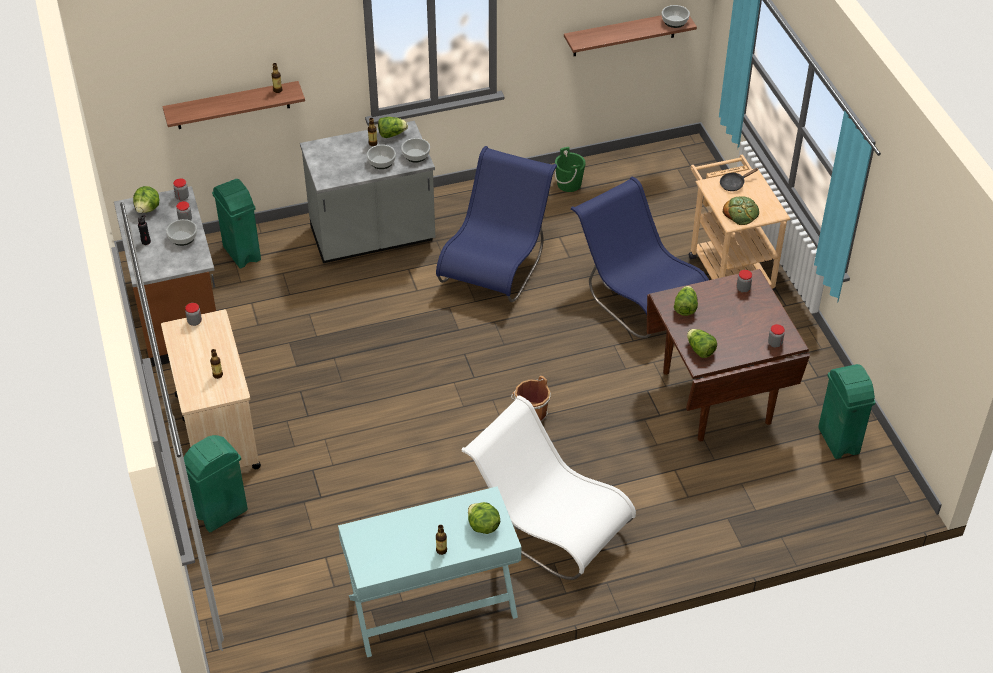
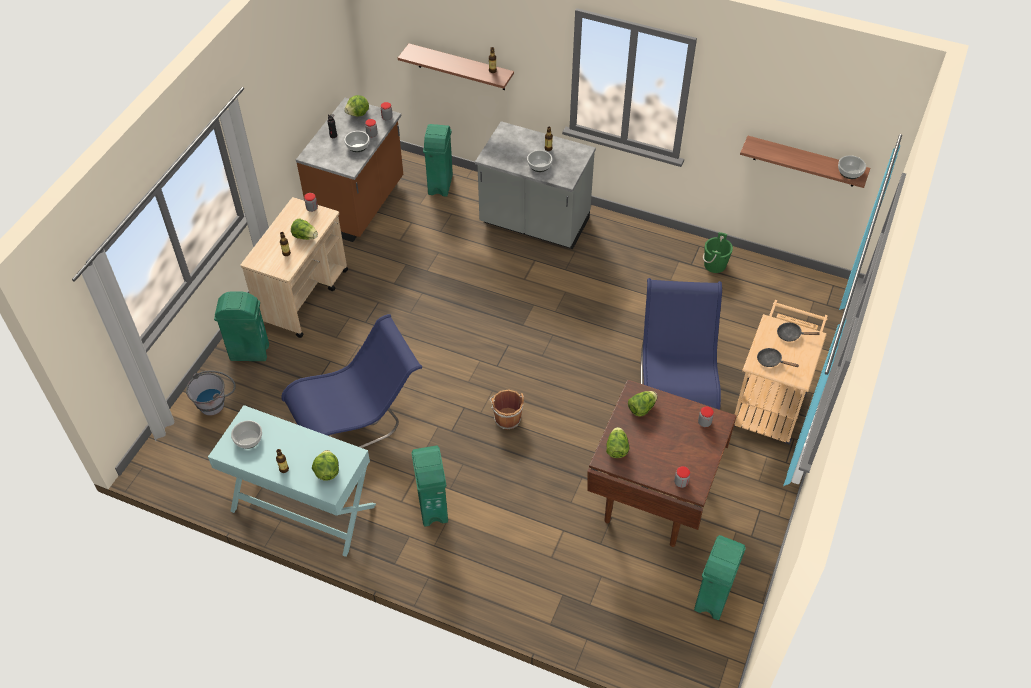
camera: 40 degrees right, 5 degrees up
(239, 577) = (216, 402): none -> grey bucket
(392, 134) = (568, 149): lettuce -> lettuce (305, 236)
(416, 155) = (568, 174): bowl -> bowl (248, 439)
(496, 264) = (599, 293): blue chair -> blue chair (356, 417)
(548, 526) = (433, 507): white chair -> green trash can
(741, 212) = (771, 361): bread -> black frying pan

